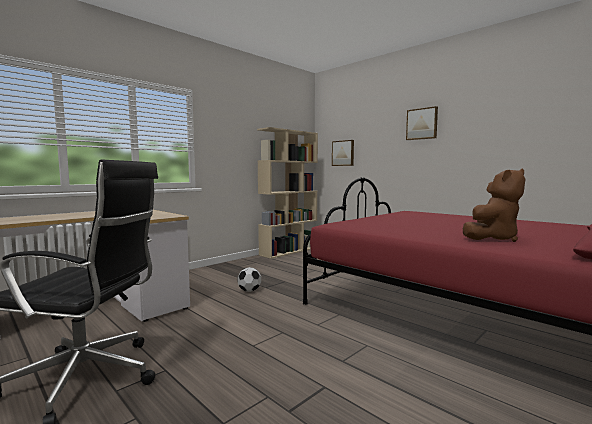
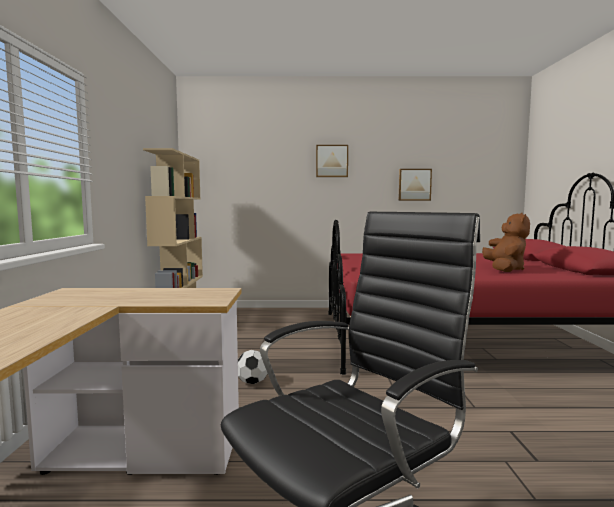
camera: 45 degrees left, 0 degrees up
(343, 153) = (229, 187): picture -> picture (414, 184)

